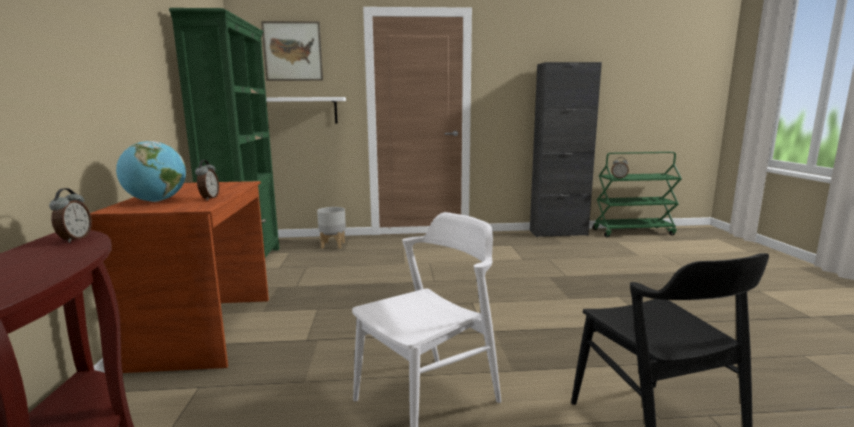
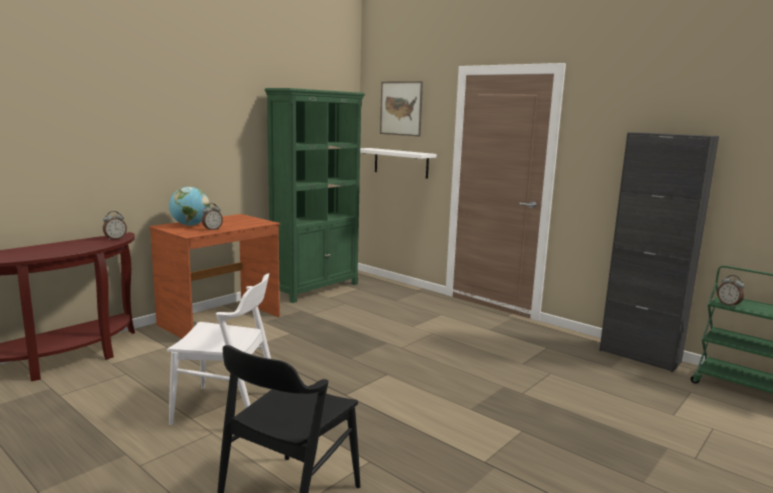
camera: 45 degrees right, 0 degrees up
(333, 245) = (397, 293): grey planter -> none

